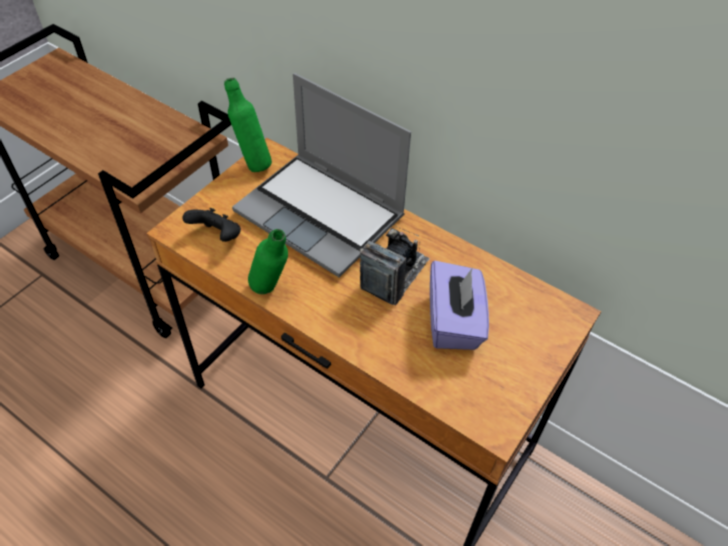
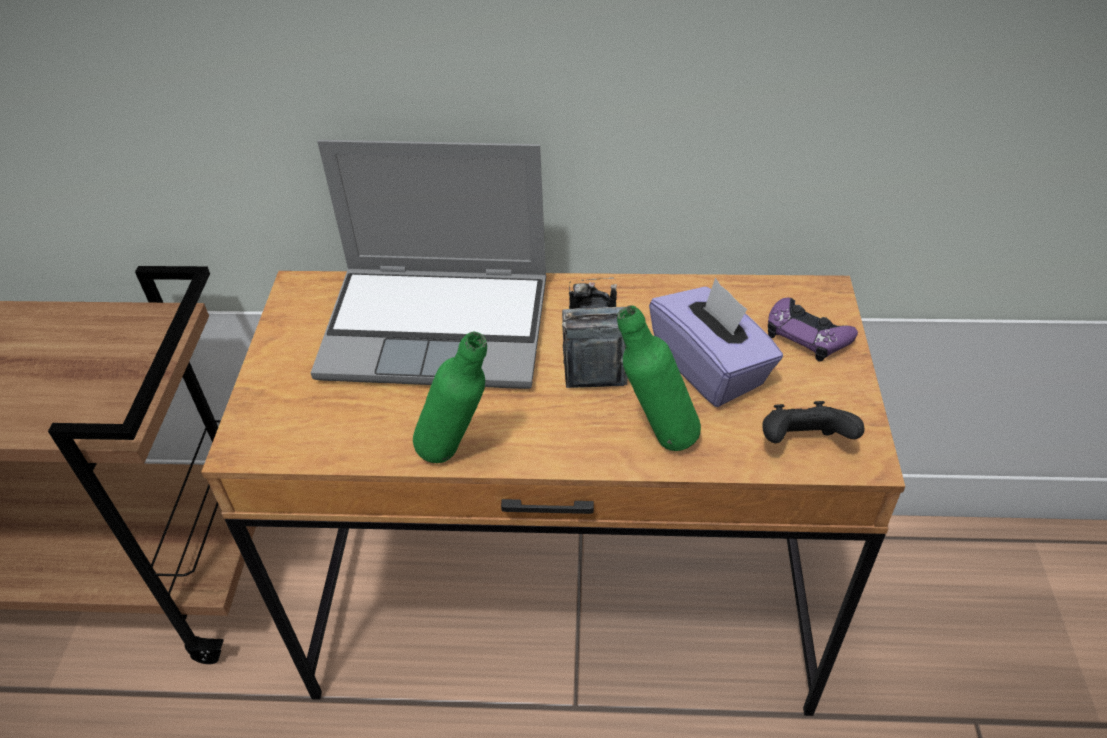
camera: 30 degrees left, 5 degrees down
(217, 236) = (316, 423): black game controller -> black game controller (802, 443)
(252, 163) = (287, 310): green bottle -> green bottle (656, 437)
(534, 334) = (807, 335): none -> purple game controller

